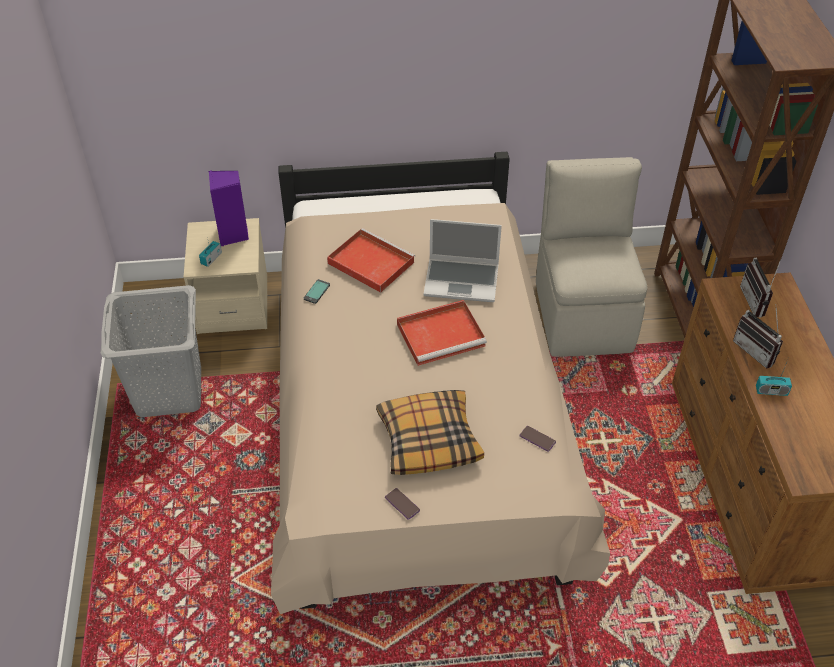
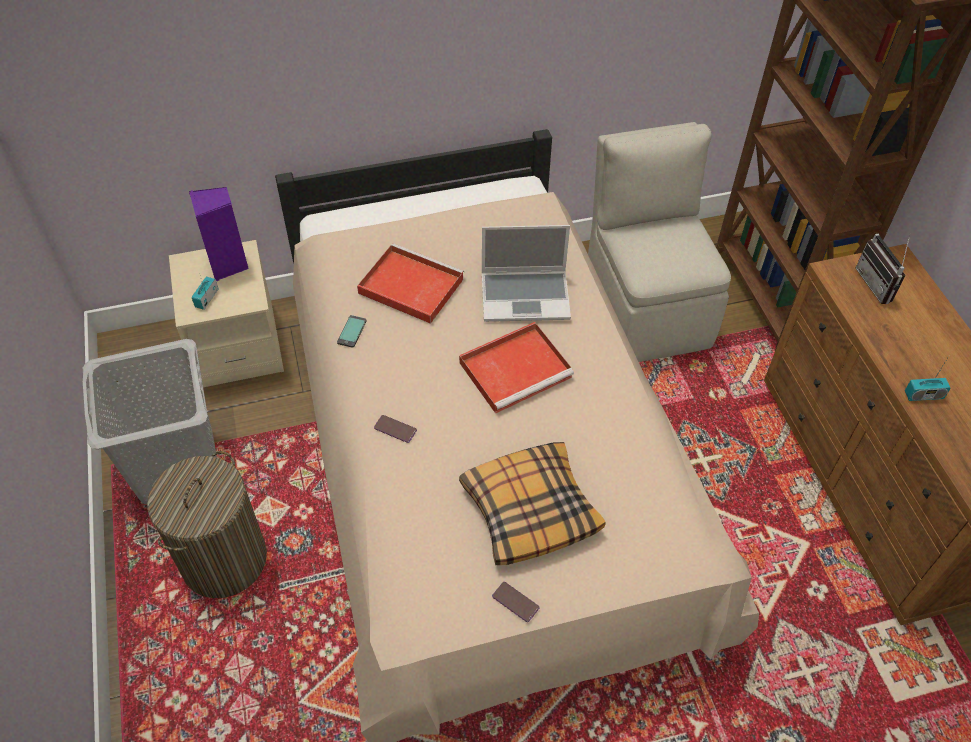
camera: 10 degrees left, 5 degrees up
(193, 466) = (224, 559): none -> laundry basket
(537, 439) = (660, 490): phone -> phone (395, 429)
(757, 351) = (894, 346): radio -> none

